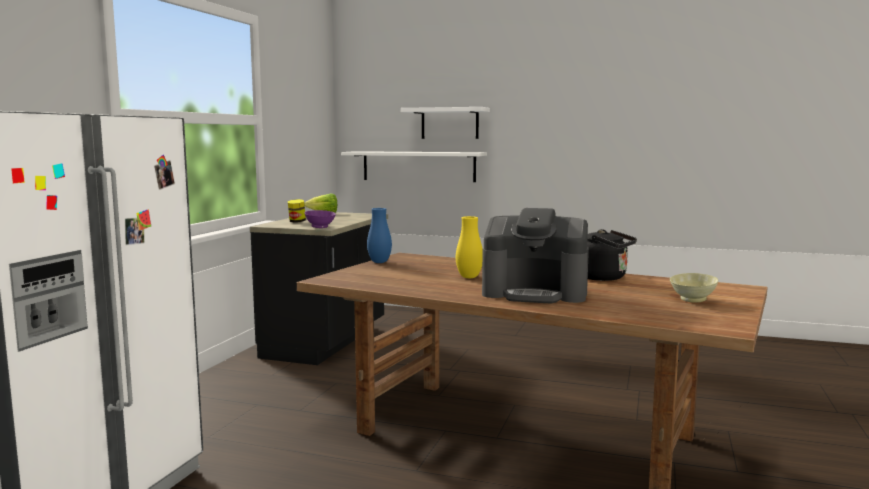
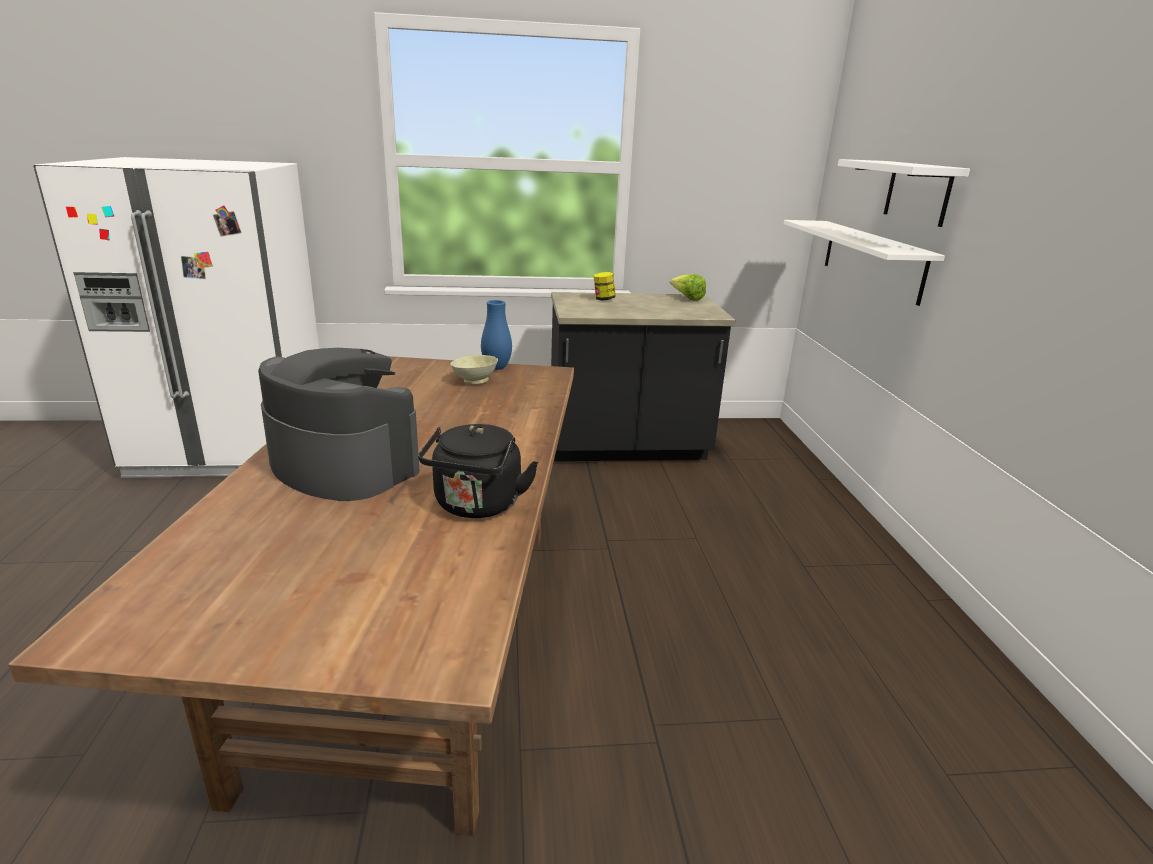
camera: 65 degrees right, 15 degrees up
(320, 227) = (573, 311): purple bowl -> none
(469, 277) = (430, 418): yellow vase -> none
(535, 293) = (343, 465): coffee machine -> coffee machine turned 135 degrees clockwise
(691, 300) = (314, 596): beige bowl -> beige bowl (474, 381)

